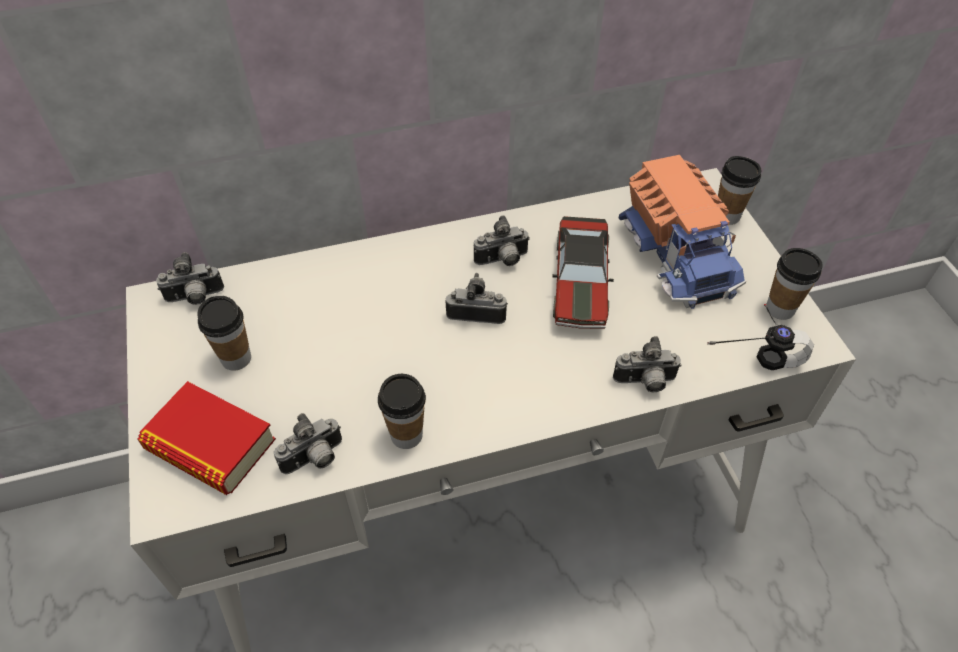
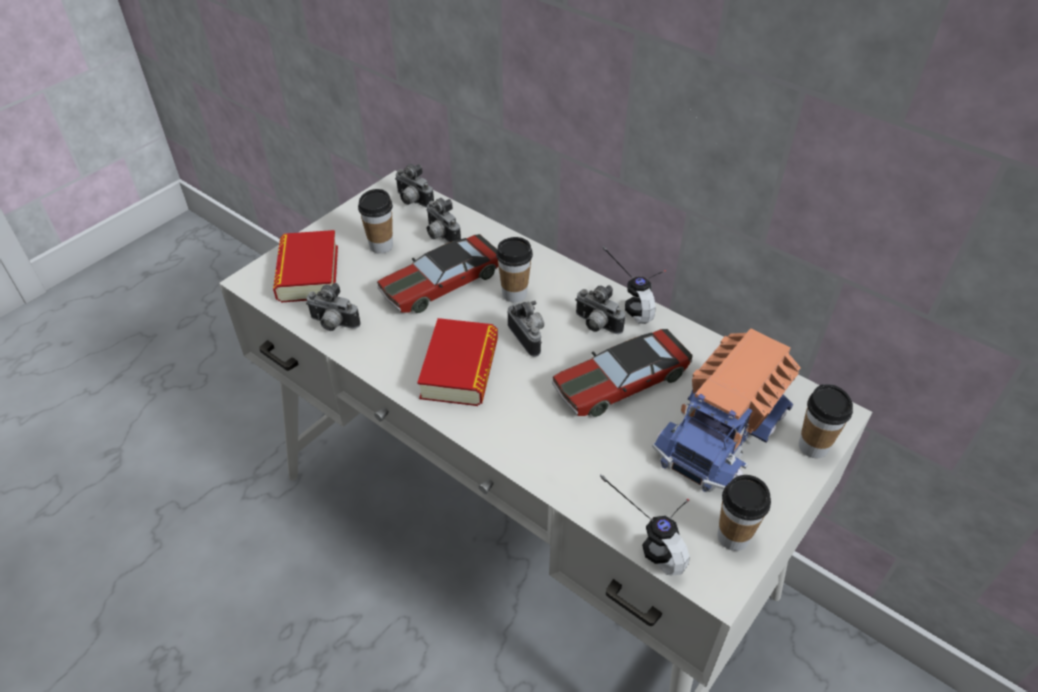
camera: 55 degrees right, 5 degrees down
(343, 338) = (441, 283): none -> toy car
(406, 435) = (386, 358): cup -> cup (514, 294)
(472, 384) = (459, 369): none -> book
(496, 219) = (637, 300): none -> headphones
(645, 382) = (552, 472): camera -> camera (440, 236)

